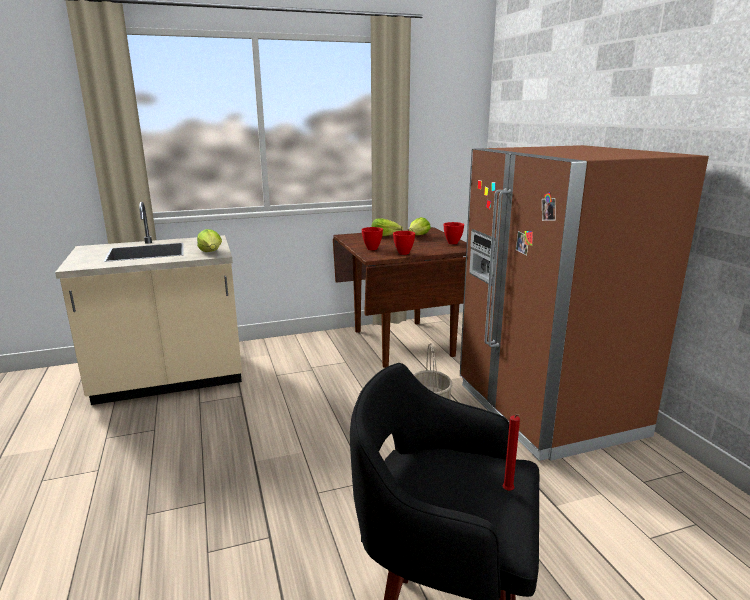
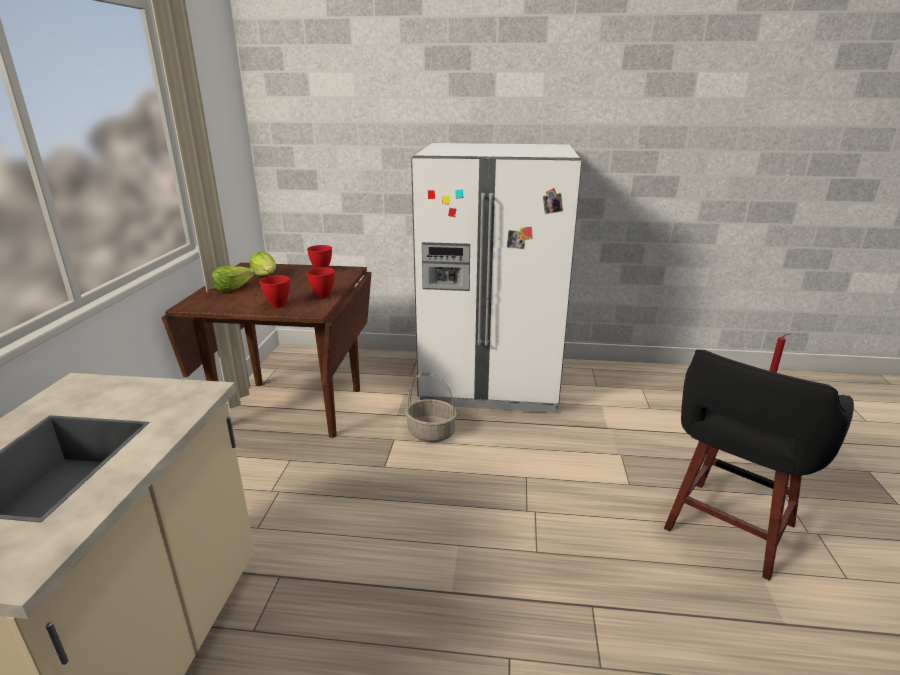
camera: 65 degrees left, 5 degrees up
(211, 252) = (177, 395): lettuce -> none
(547, 410) = (490, 383): brown fridge -> white fridge

